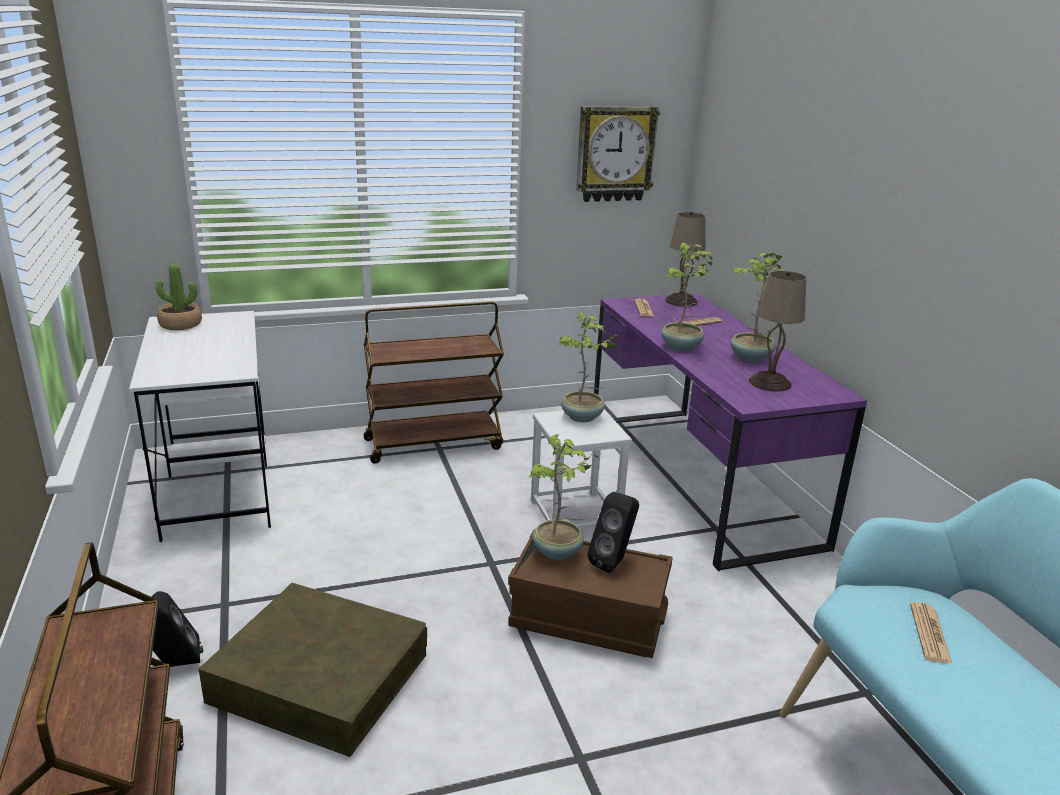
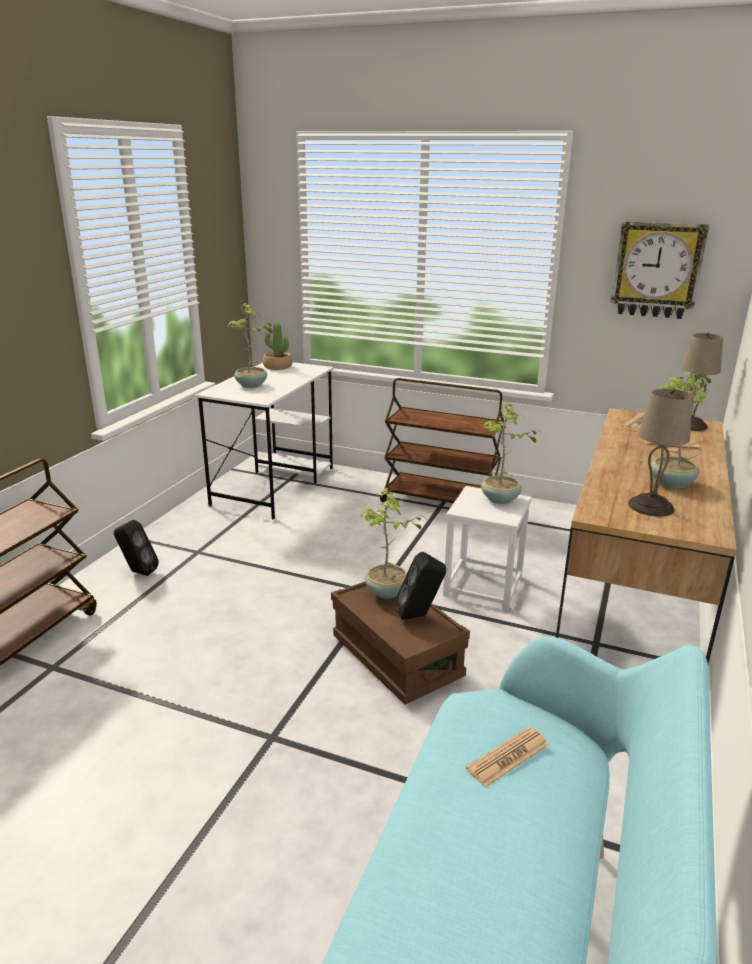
camera: 40 degrees right, 0 degrees up
(319, 677) = (193, 612): brown storage box -> none
(682, 347) = (615, 459): potted plant -> potted plant (251, 385)
(696, 478) = (633, 599): purple desk -> brown desk

